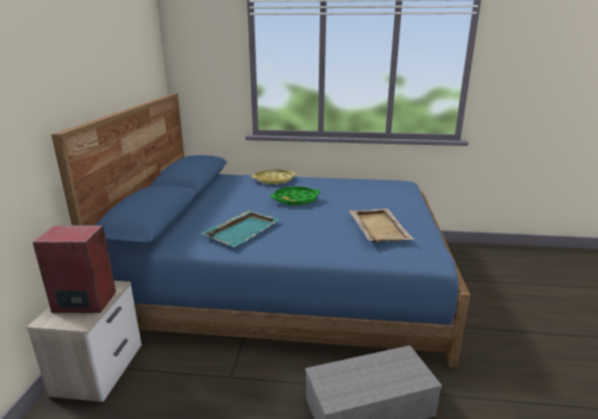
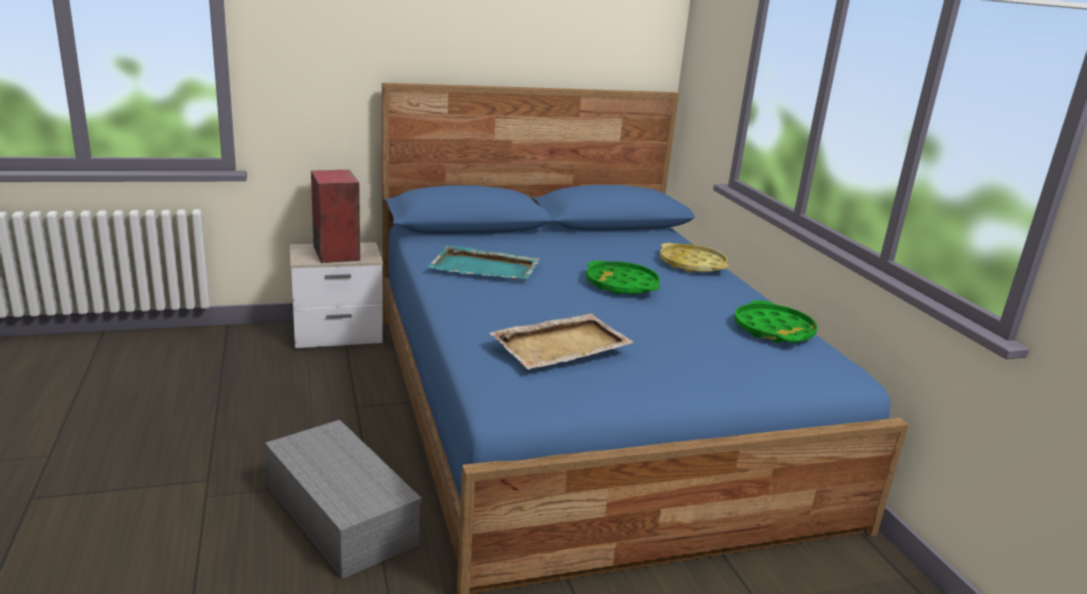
camera: 65 degrees right, 0 degrees up
(362, 183) = (773, 330): none -> green tray

